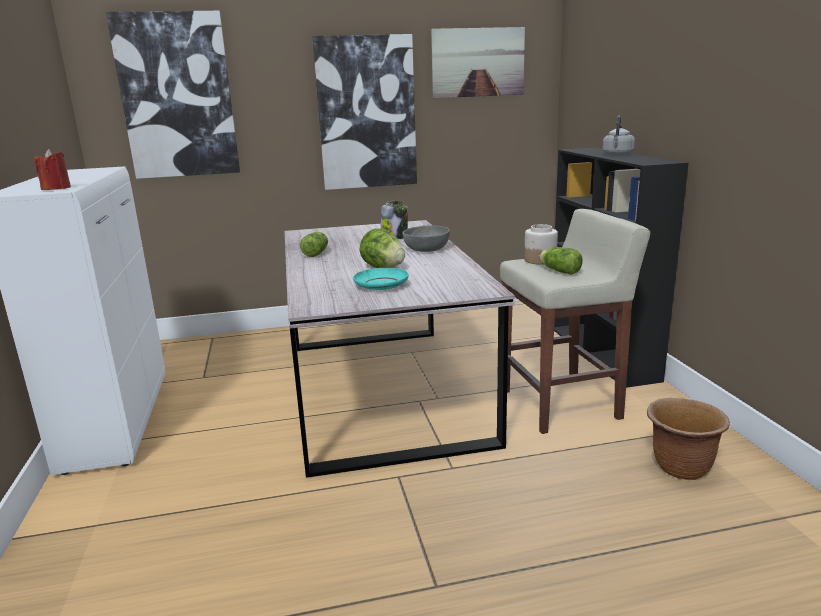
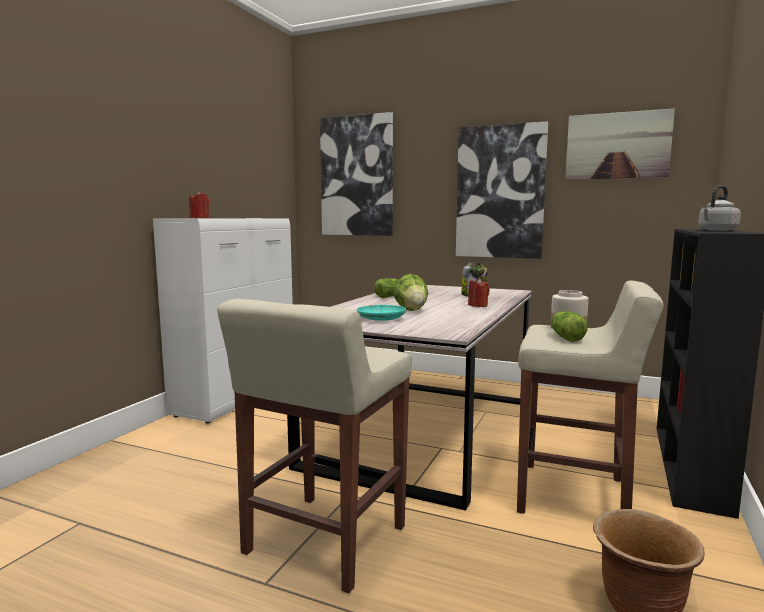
camera: 35 degrees right, 10 degrees down
(426, 249) = (478, 305): grey bowl -> red candle
(434, 527) = (324, 541): none -> beige stool

